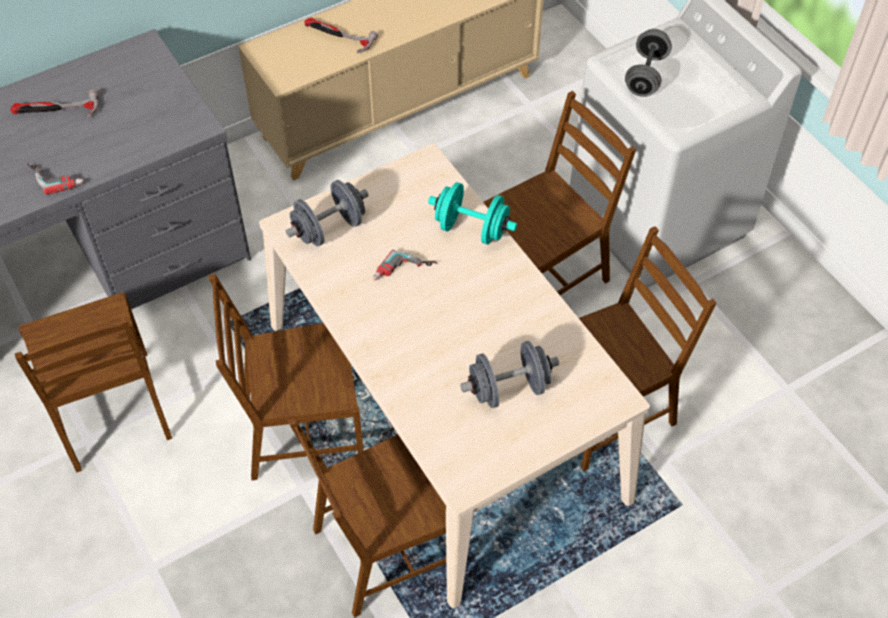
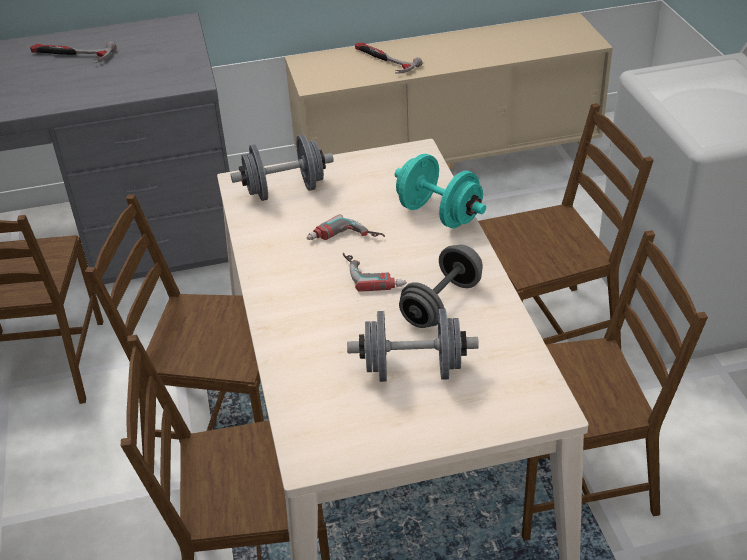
camera: 20 degrees right, 15 degrees down
(57, 176) = (38, 100): power drill -> power drill (374, 273)
(646, 75) = (684, 92): grey dumbbell -> grey dumbbell (441, 303)

